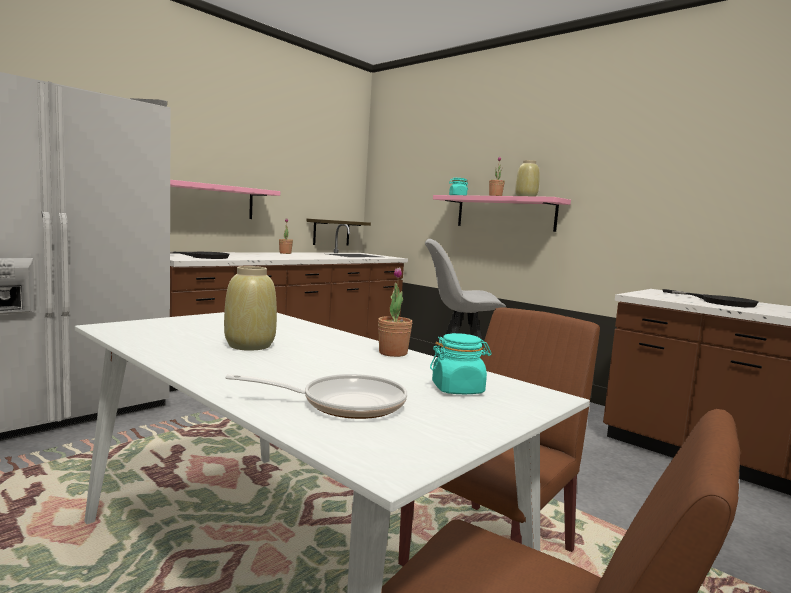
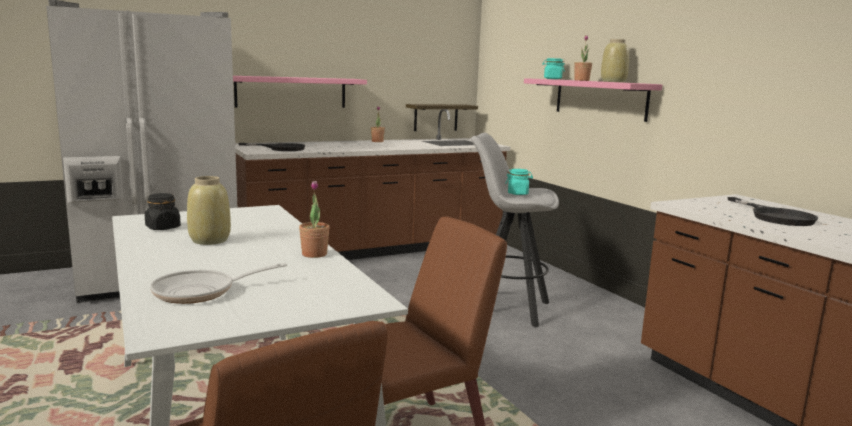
camera: 20 degrees right, 5 degrees up
(166, 335) = (162, 227): none -> black jar
(344, 403) = (201, 292): frying pan -> frying pan turned 135 degrees clockwise
(458, 389) = (308, 289): turquoise jar -> turquoise jar (518, 193)

